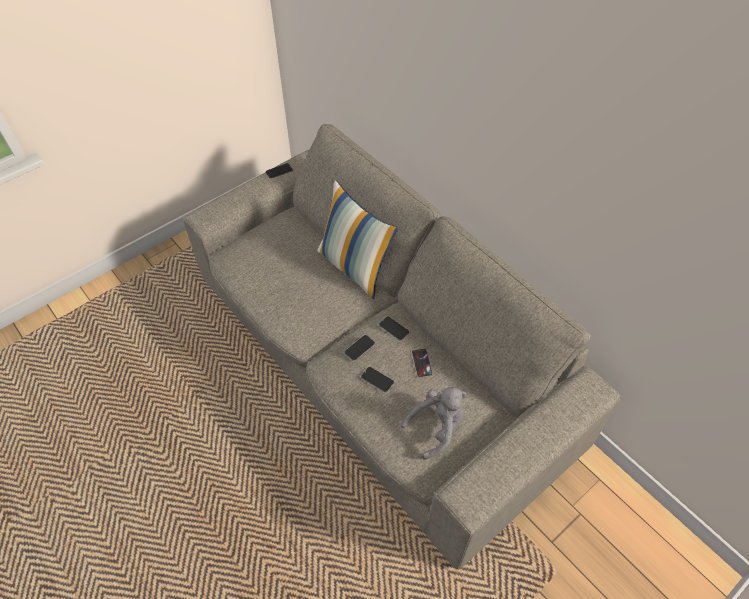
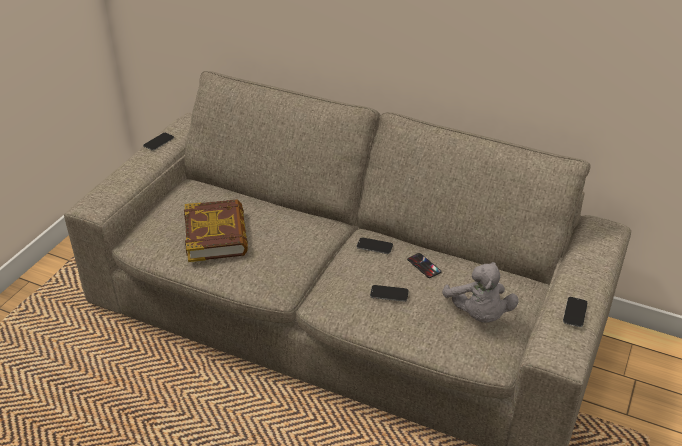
camera: 25 degrees left, 15 degrees down
(281, 273) = (216, 235): none -> book
(355, 267) = (295, 208): pillow -> none
(359, 348) = (350, 273): phone -> phone (575, 312)
(436, 427) = (478, 315): grey plush toy -> grey plush toy turned 135 degrees clockwise

